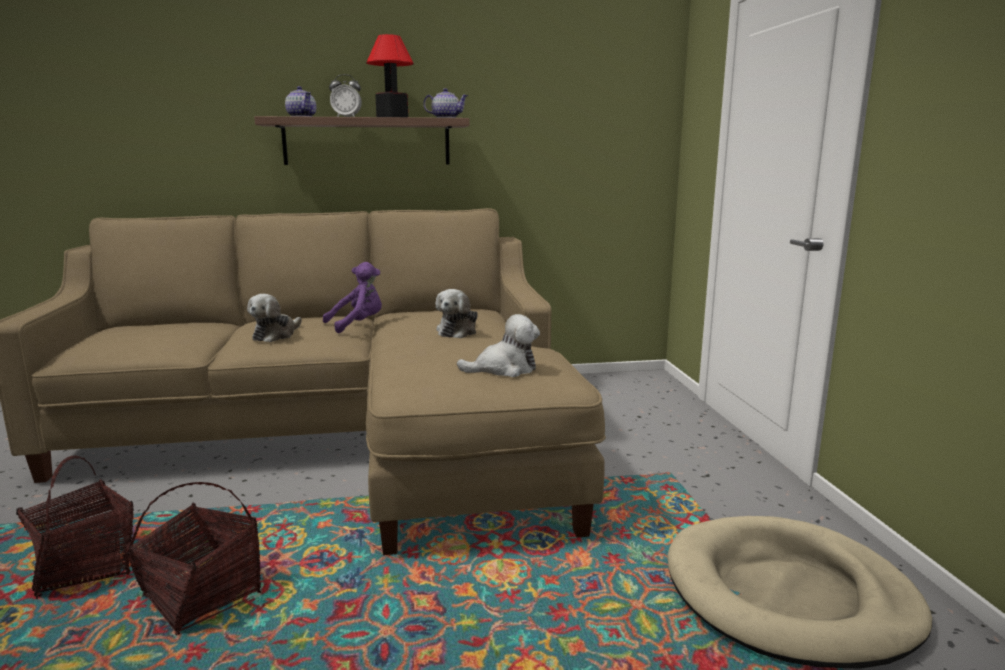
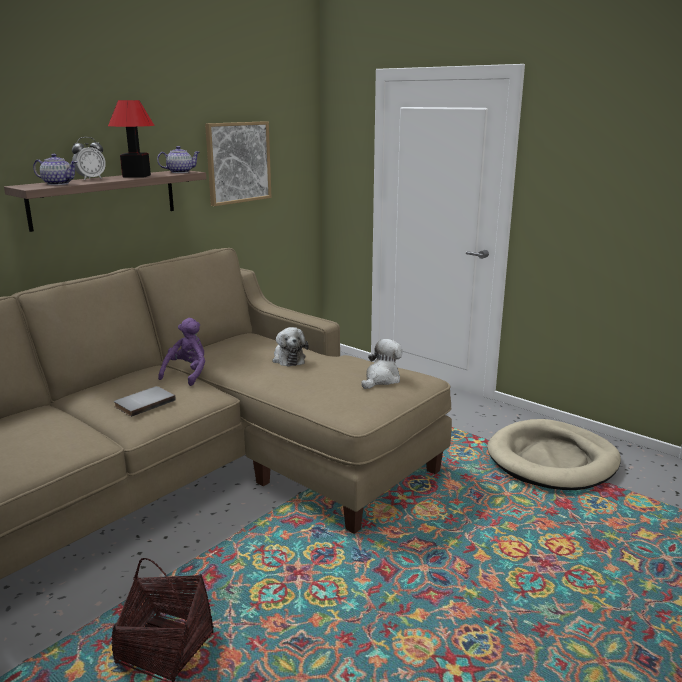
camera: 40 degrees left, 5 degrees up
(201, 597) = (288, 614): basket -> none
(276, 335) = (143, 403): plush toy -> grey book
(544, 118) = (238, 162): none -> picture

